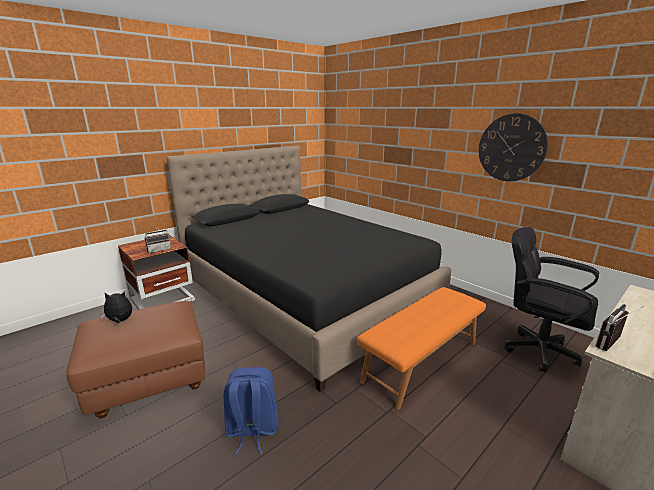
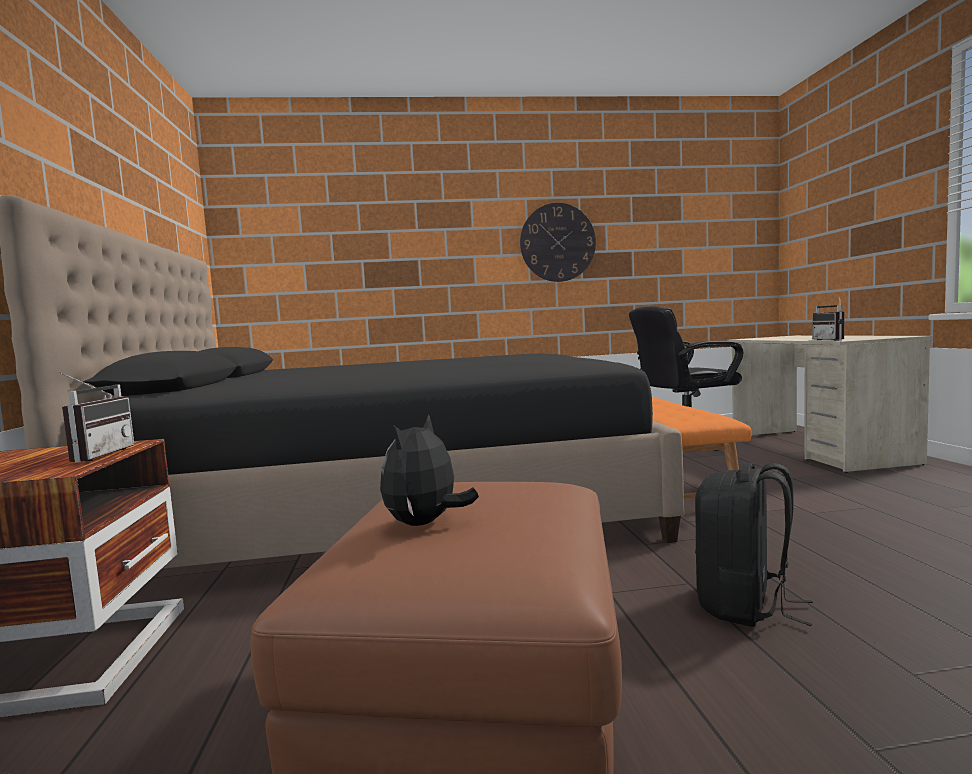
camera: 55 degrees left, 15 degrees down
(252, 430) = (745, 606): blue backpack -> black backpack

